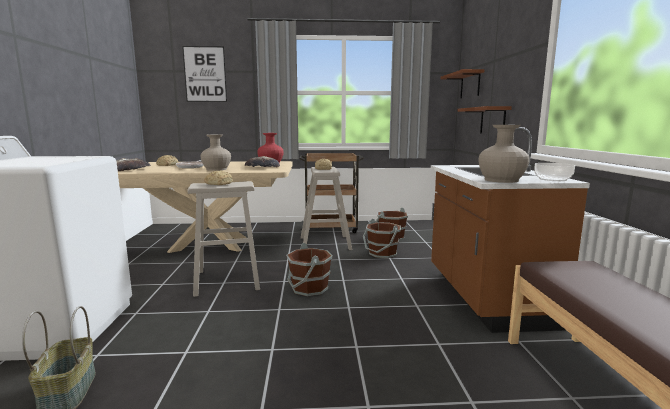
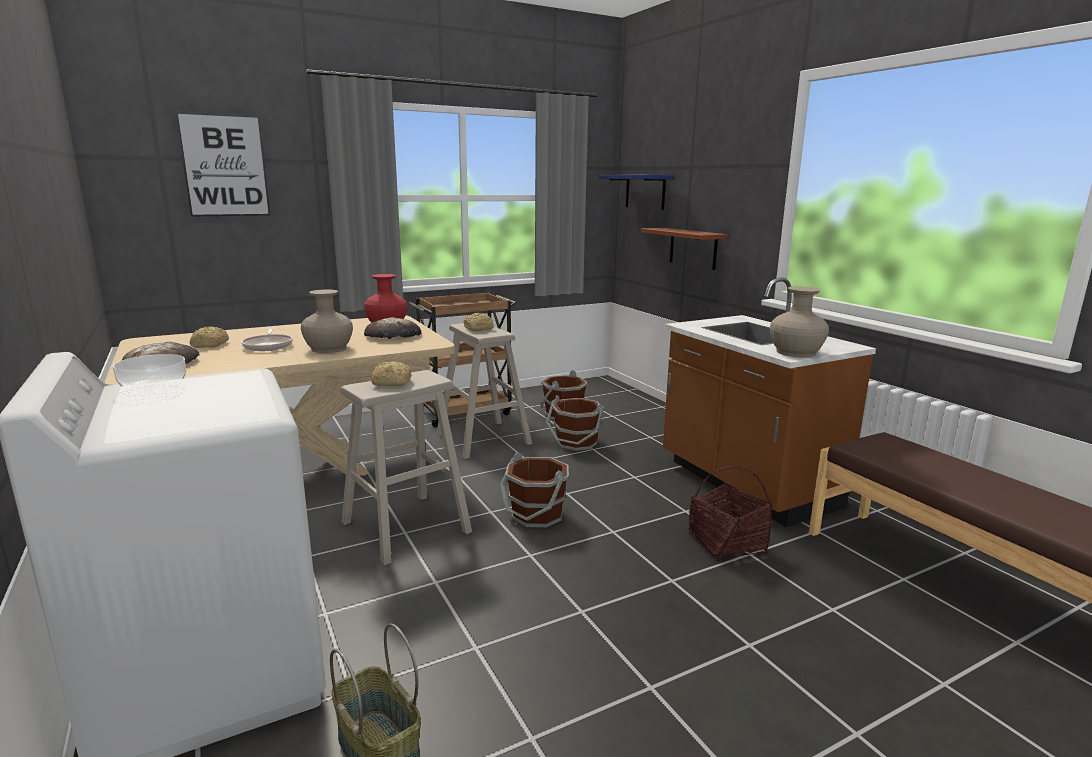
camera: 25 degrees left, 5 degrees up
(426, 333) = (727, 544): none -> basket
(470, 85) = (645, 191): brown shelf -> blue shelf
(553, 179) = (837, 345): bowl -> bowl (154, 387)

